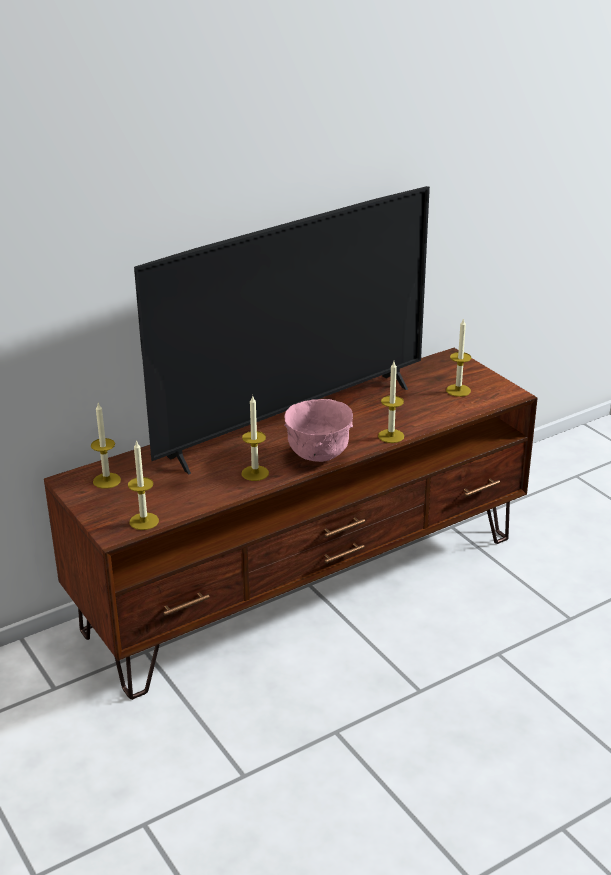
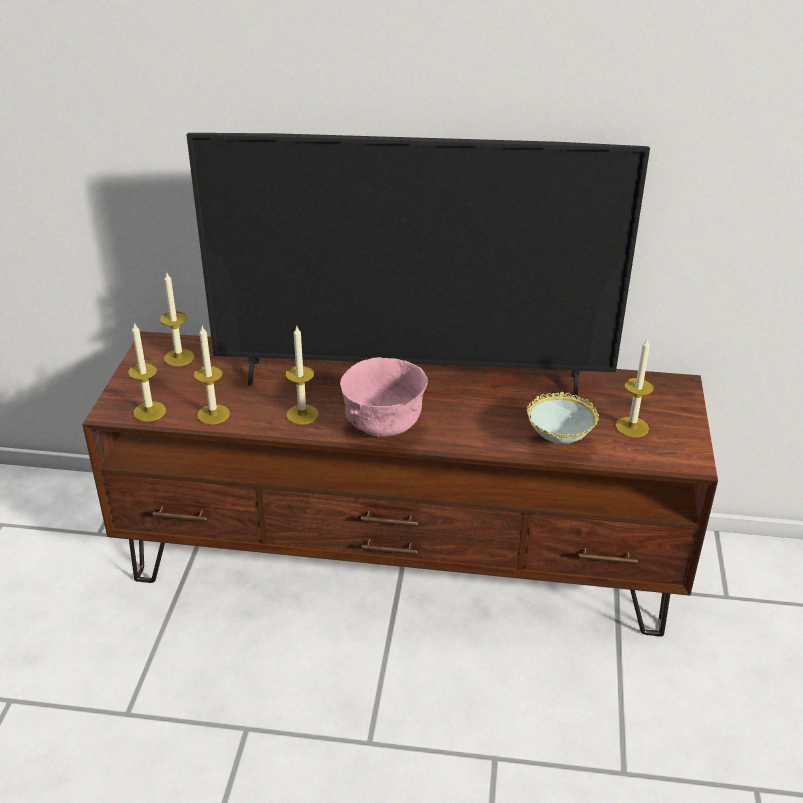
camera: 40 degrees right, 5 degrees up
(391, 436) = (484, 442): candle -> candle (213, 414)
(432, 416) = (559, 443): none -> bowl

